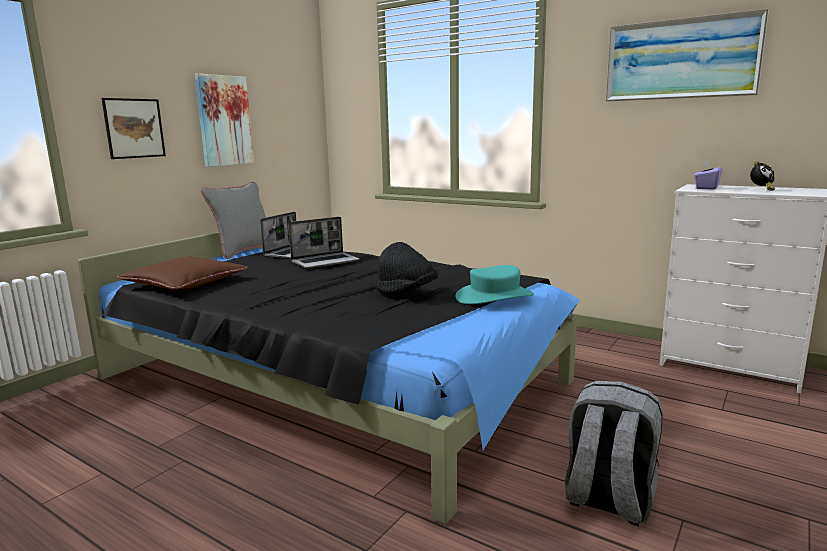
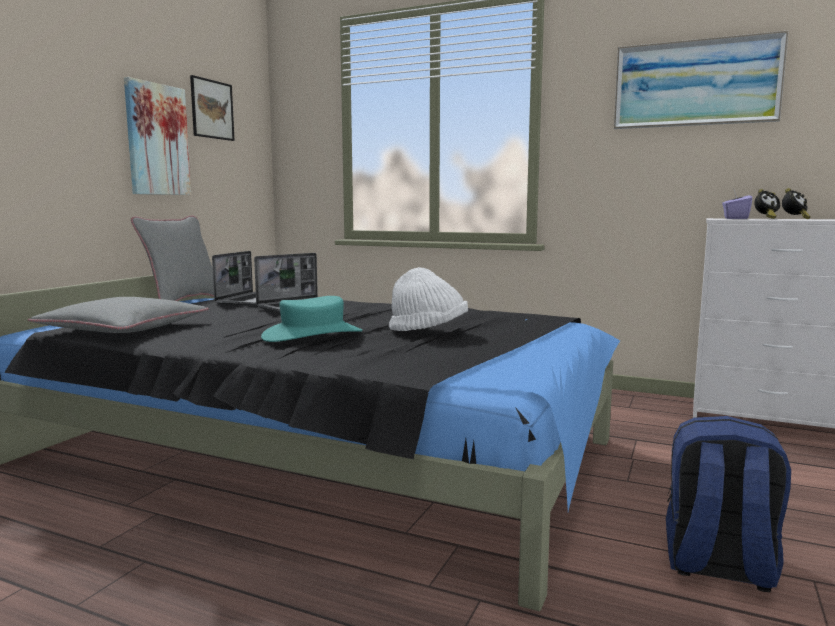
camera: 10 degrees left, 5 degrees down
(134, 128) = (45, 135): picture -> picture (212, 109)
(185, 283) = (124, 328): brown pillow -> grey pillow
(407, 293) = (428, 331): black hat -> white hat
(494, 296) = (536, 333): turquoise hat -> turquoise hat (312, 335)
(608, 500) = (718, 565): grey backpack -> blue backpack
(738, 186) = (765, 218): none -> alarm clock

